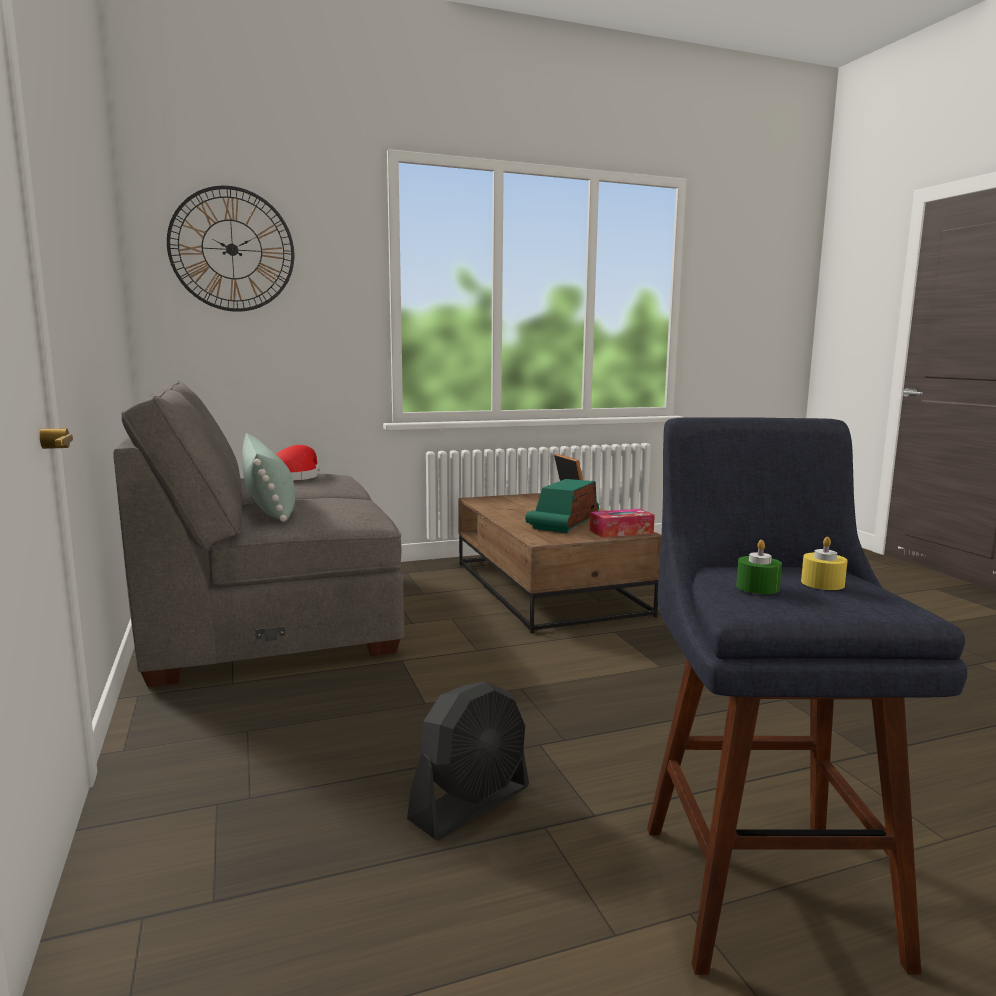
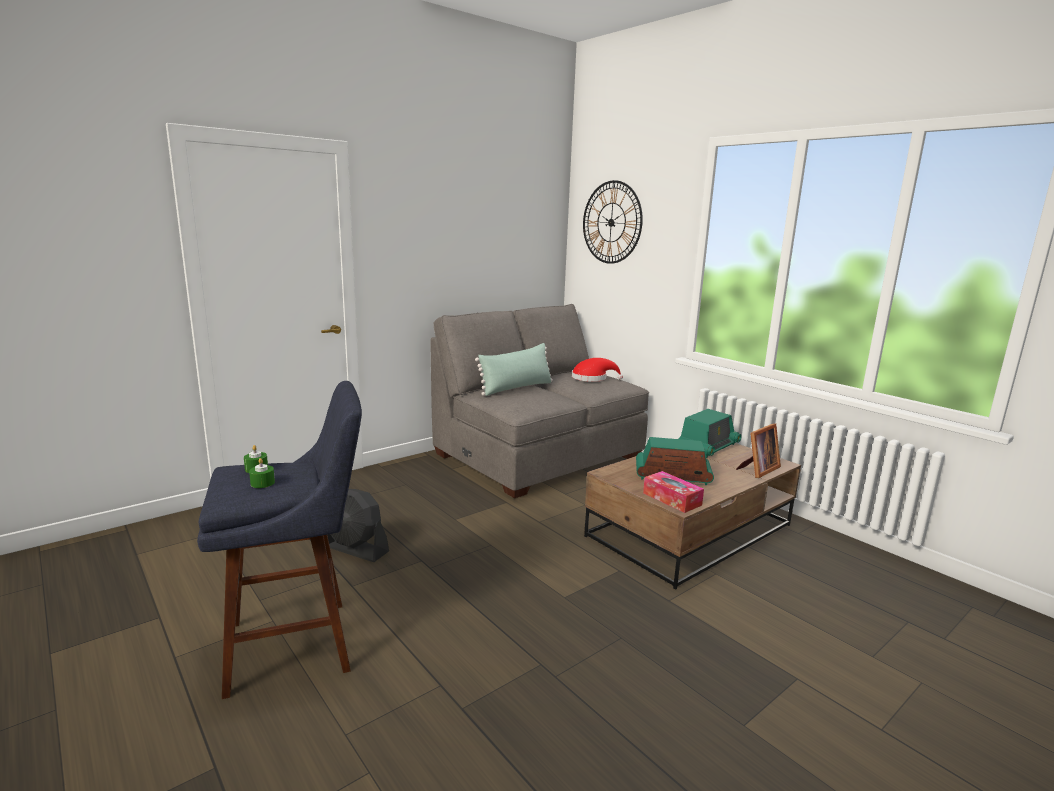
camera: 70 degrees right, 5 degrees up
(498, 503) = (708, 447): none -> radio
(822, 583) = (262, 483): yellow candle -> green candle

